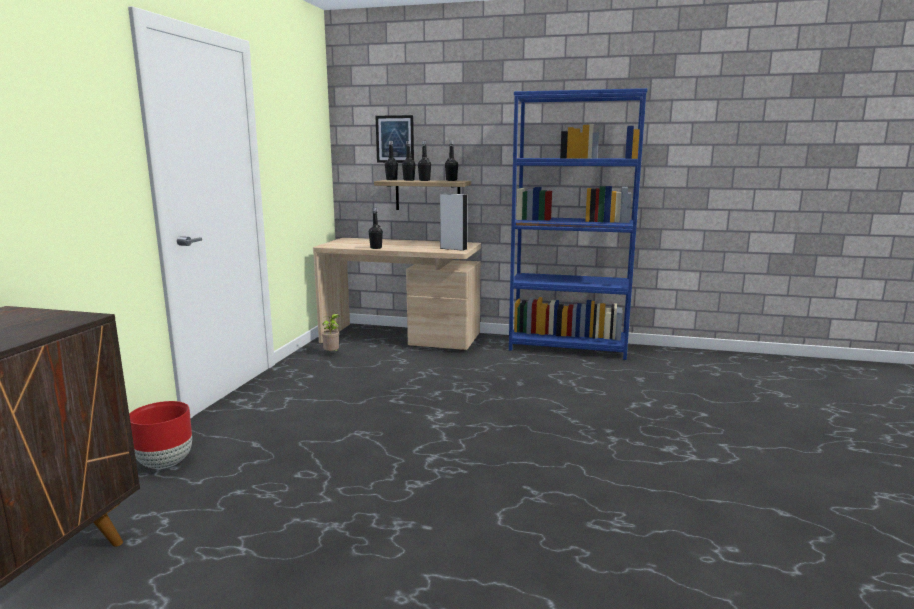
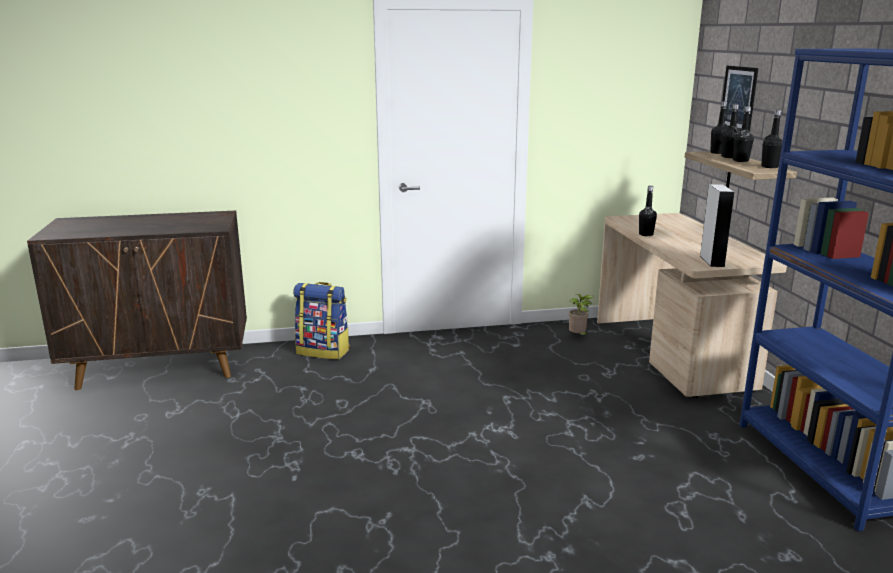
camera: 65 degrees right, 5 degrees up
(165, 463) = (324, 351): red planter -> backpack

